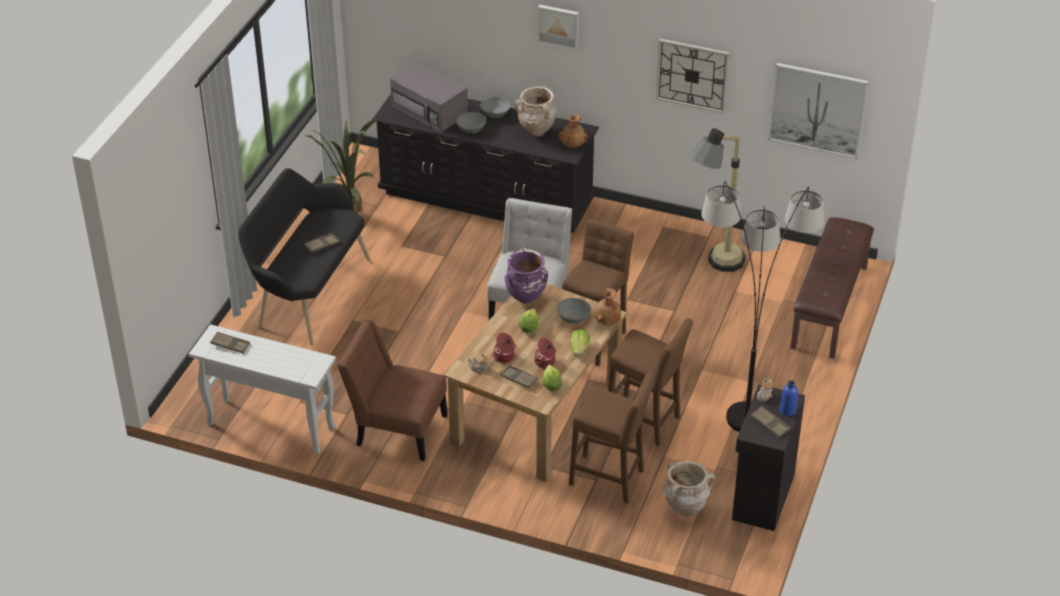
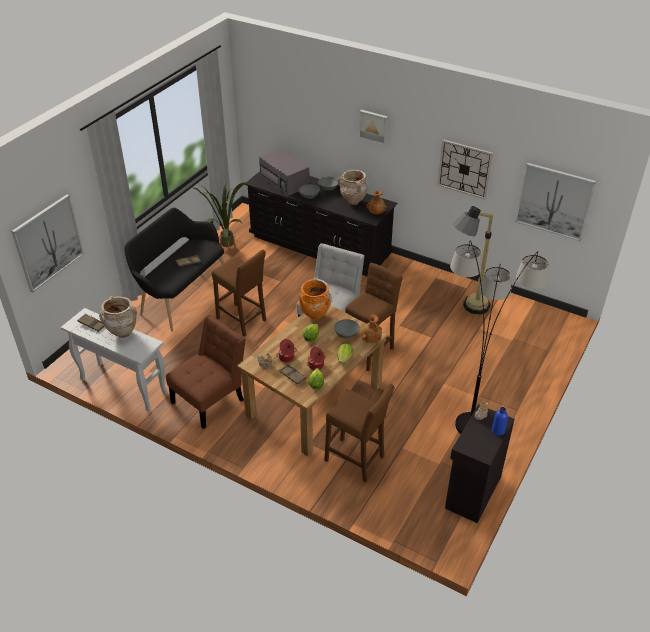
camera: 10 degrees right, 0 degrees up
(158, 241) = (48, 242): none -> picture
(396, 428) = (211, 399): brown chair -> brown chair turned 105 degrees clockwise
(526, 299) = (315, 316): purple vase -> orange vase
(646, 422) = (394, 419): brown stool -> brown stool (242, 321)
(684, 510) = (408, 494): beige vase -> beige vase (122, 334)
(770, 424) = (481, 440): brown tray -> none
(830, 307) = (547, 348): brown bench -> none

